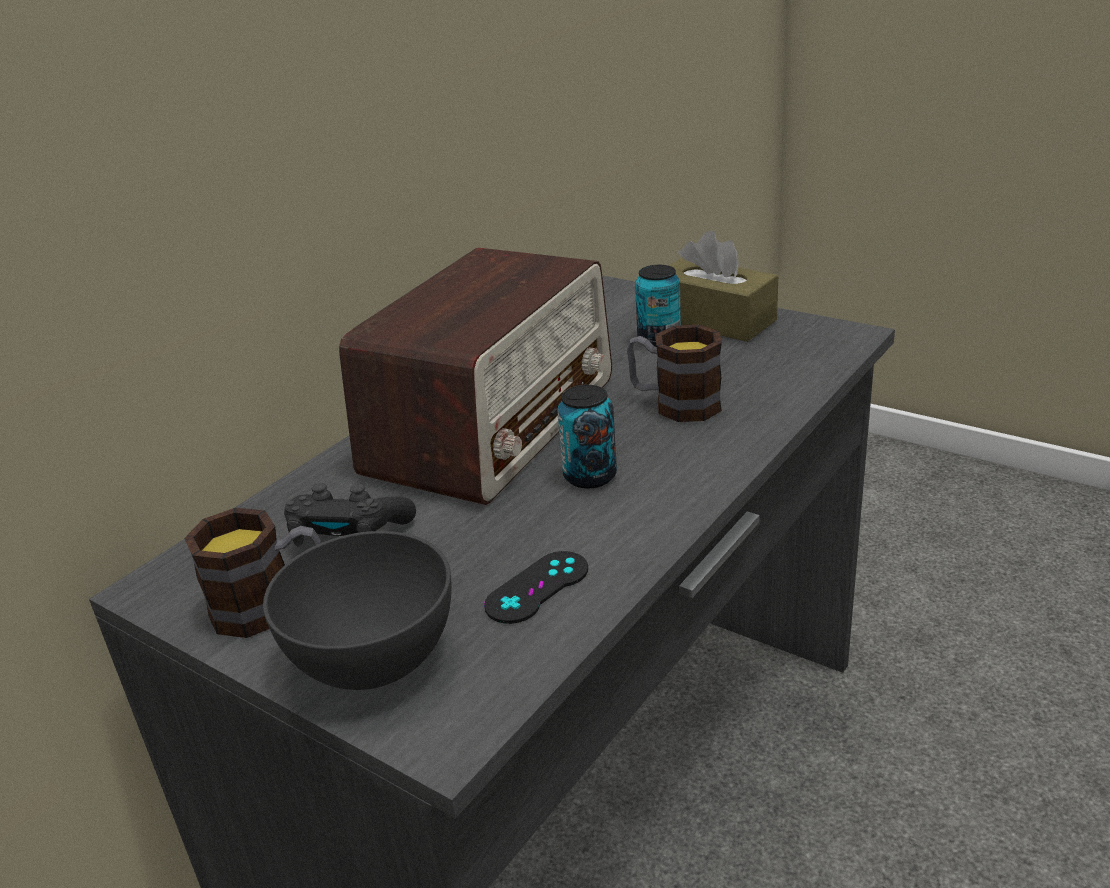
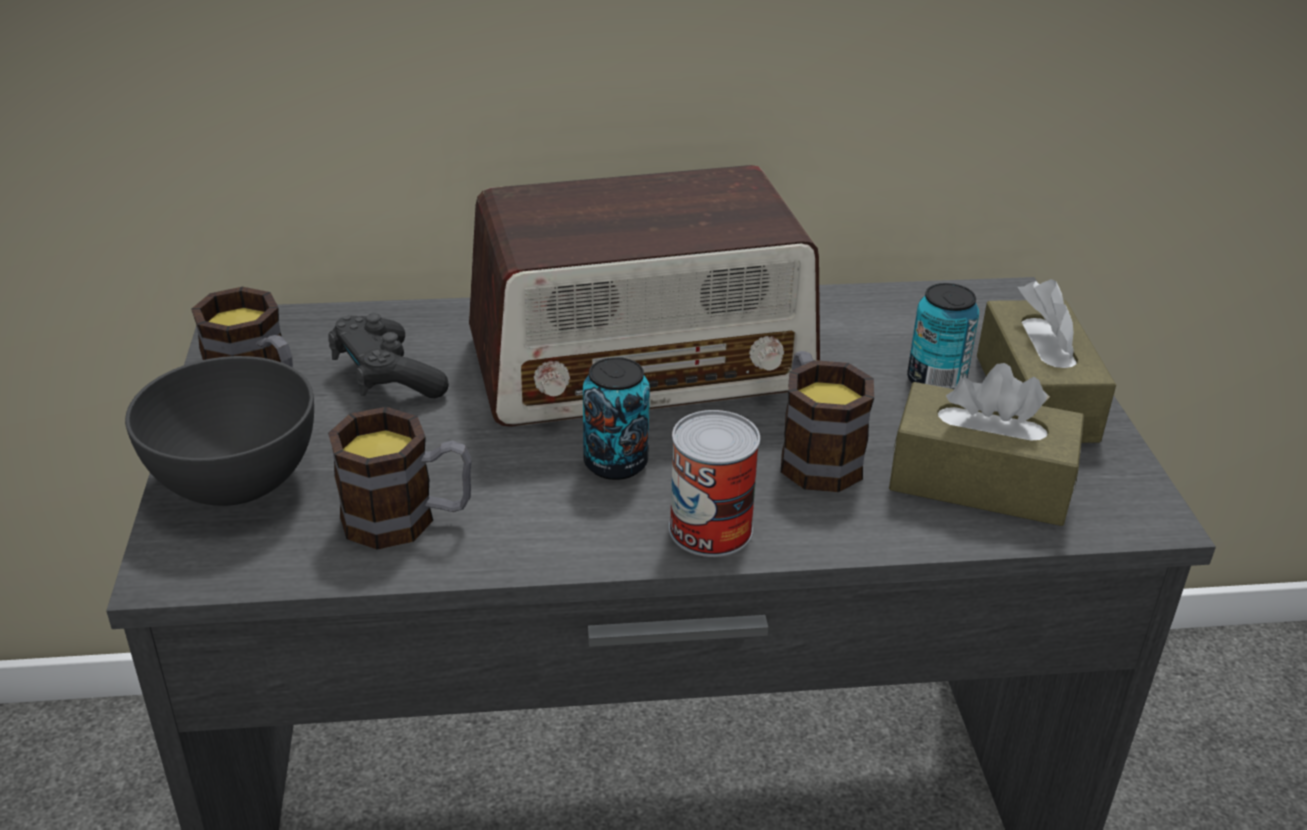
camera: 45 degrees right, 5 degrees up
(537, 587) = (407, 519): black game controller -> mug
(703, 467) = (710, 529): none -> can
(767, 365) = (980, 482): none -> brown tissue box

